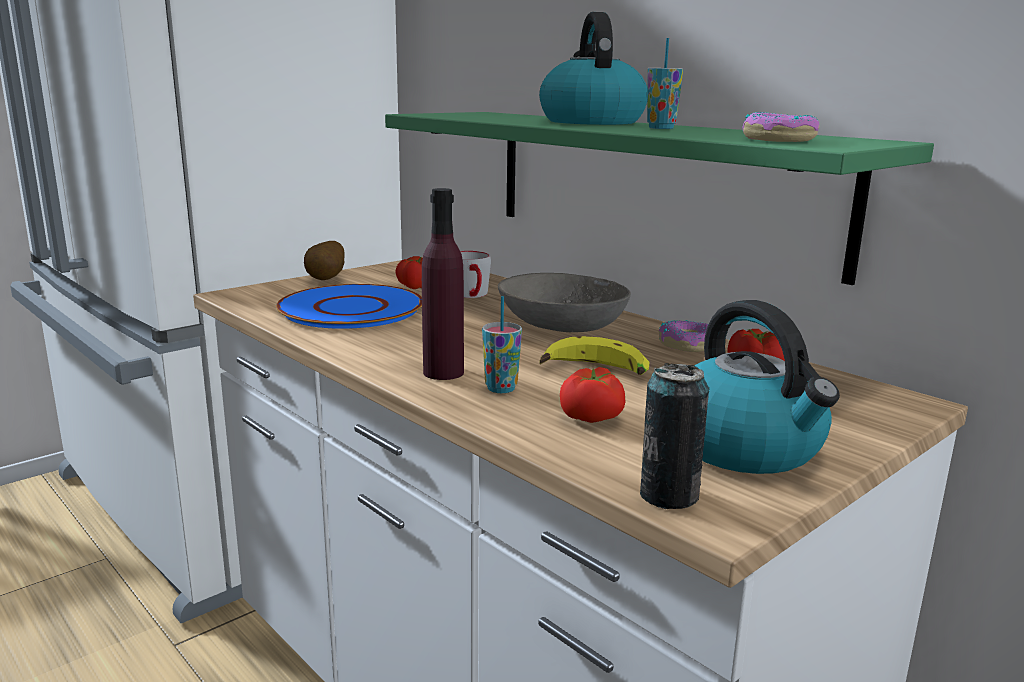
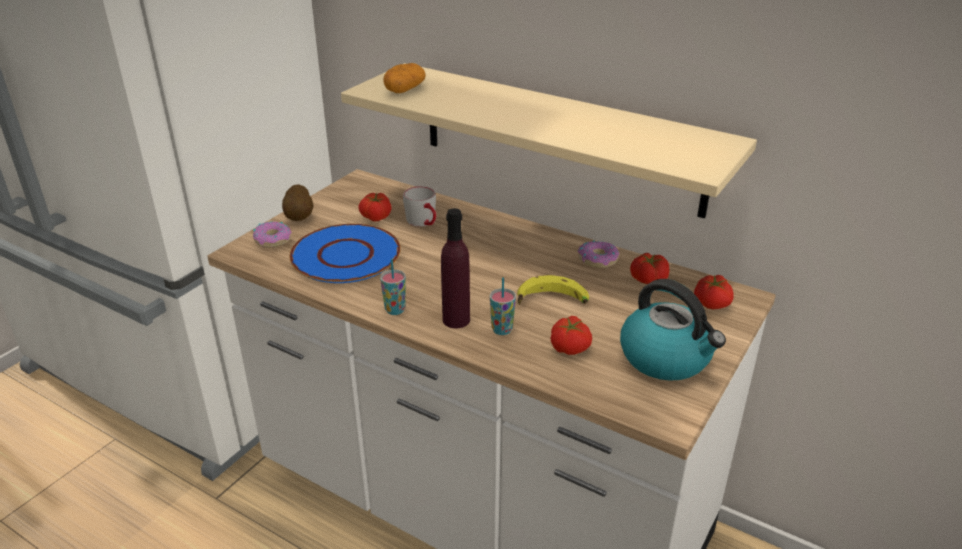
camera: 15 degrees left, 15 degrees up
(461, 115) = (404, 90): none -> potato
(562, 324) = (506, 250): grey bowl -> none
(590, 122) = (514, 102): kettle -> none
(654, 185) = (559, 138): green shelf -> beige shelf
(661, 128) = (576, 121): cup -> cup (395, 310)
(669, 495) = (639, 407): can -> none
(778, 140) = (668, 154): donut -> donut (273, 240)
(852, 402) = (712, 303): none -> tomato

